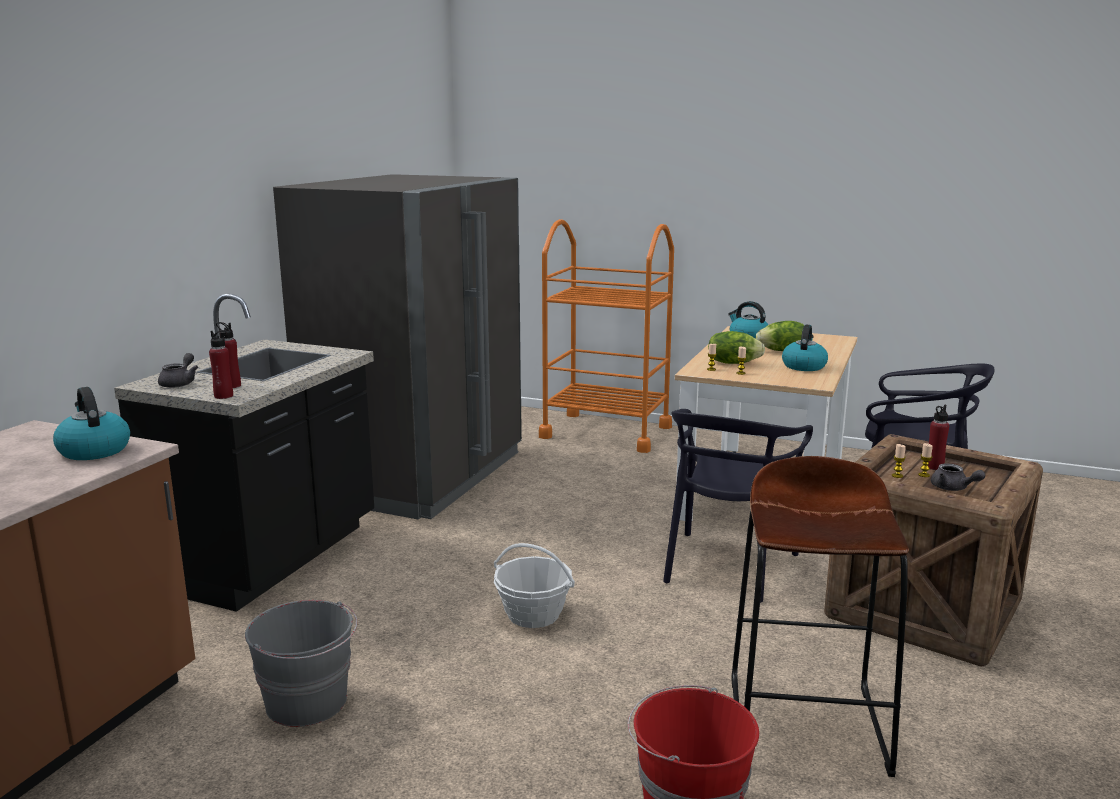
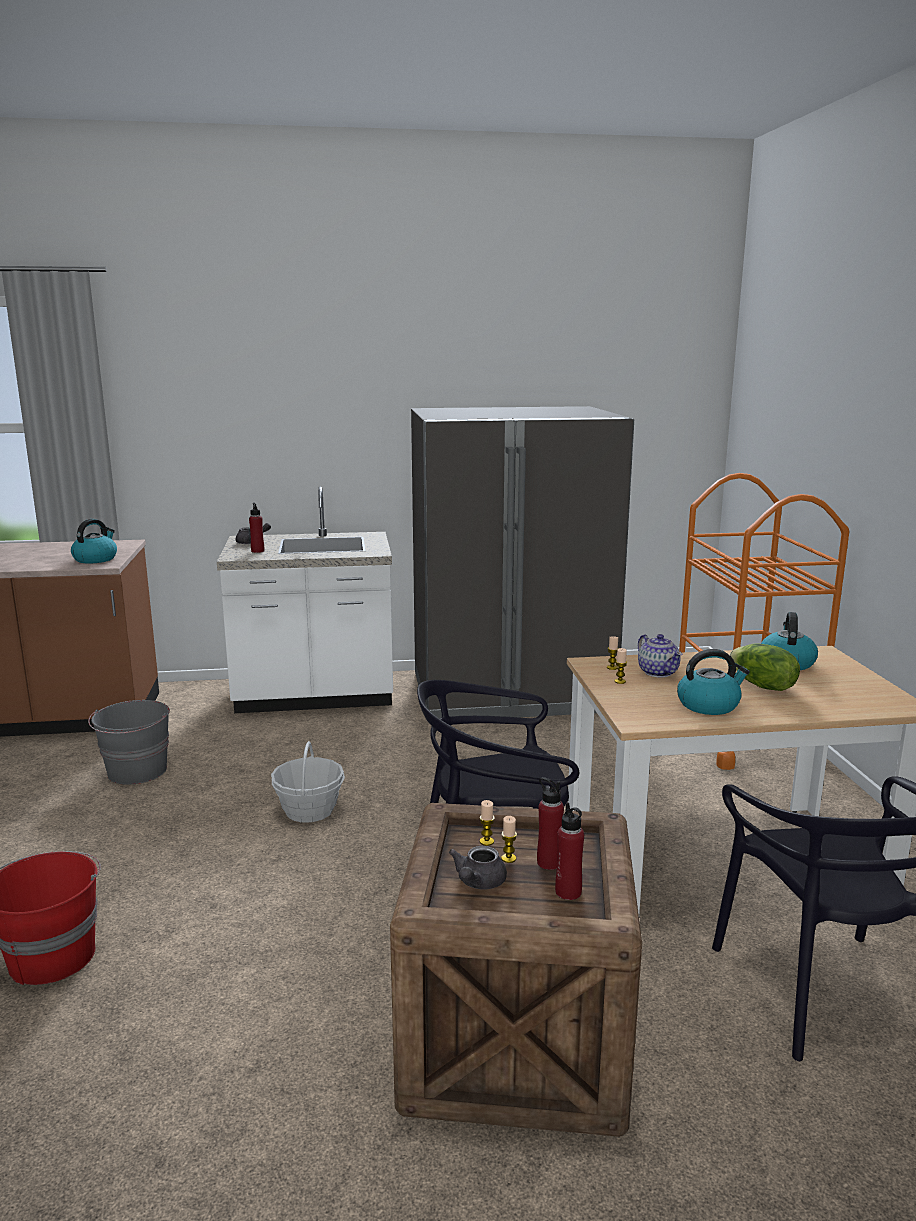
camera: 60 degrees right, 0 degrees up
(224, 396) = (233, 555): red bottle -> red bottle (568, 892)
(272, 558) = (314, 697): black counter -> white counter
(733, 363) = (658, 672): lettuce -> teapot
(807, 723) = (208, 994): brown stool -> none

